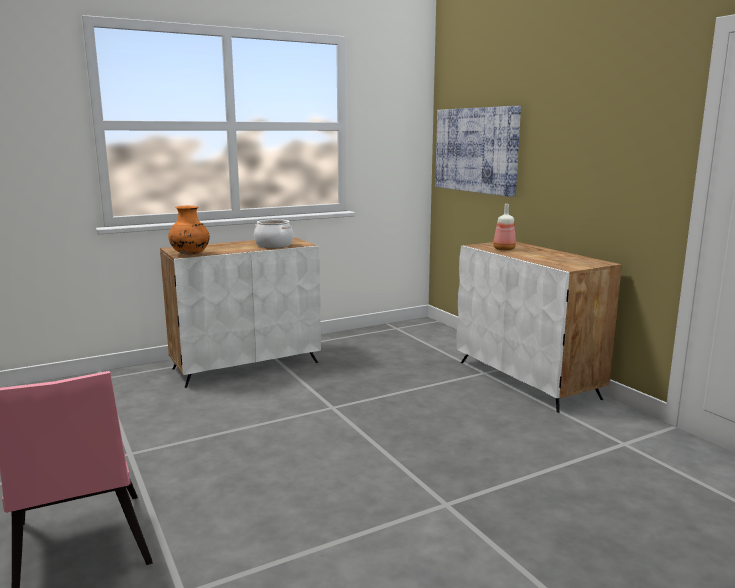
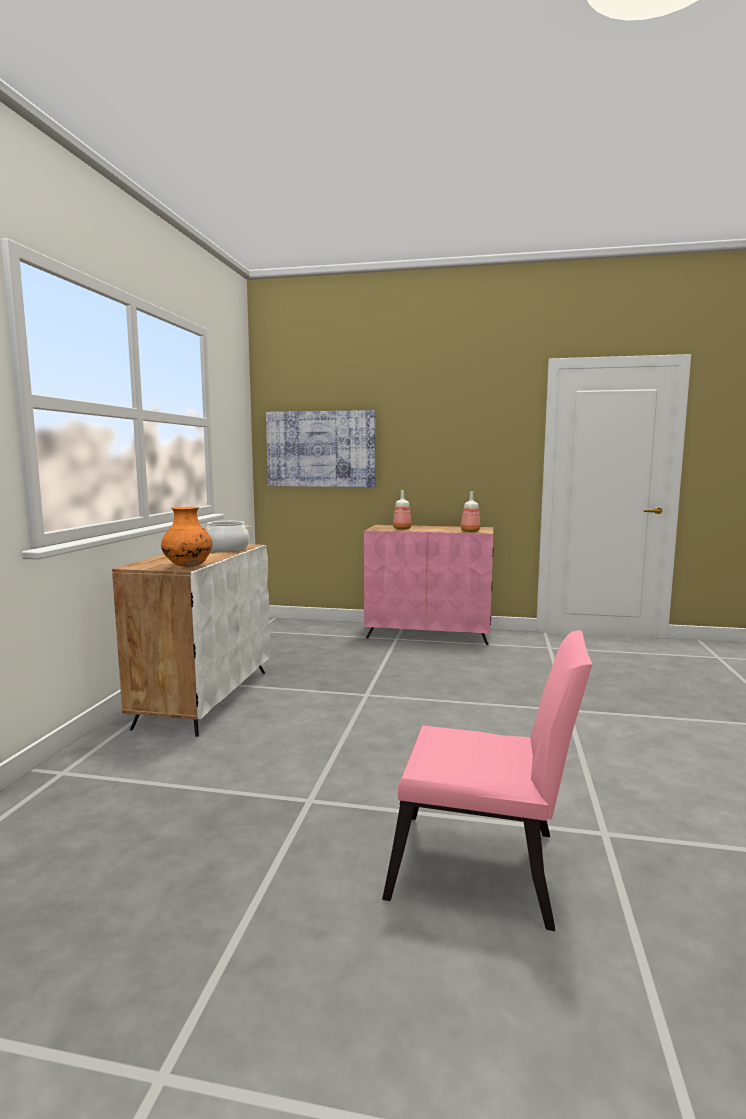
camera: 50 degrees left, 5 degrees down
(527, 380) = (429, 634): white cabinet -> pink cabinet
(555, 264) = (469, 531): none -> bottle

